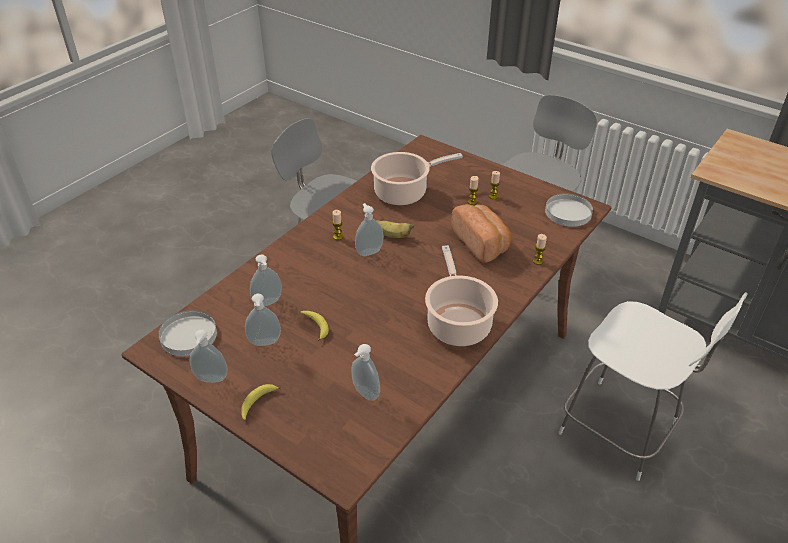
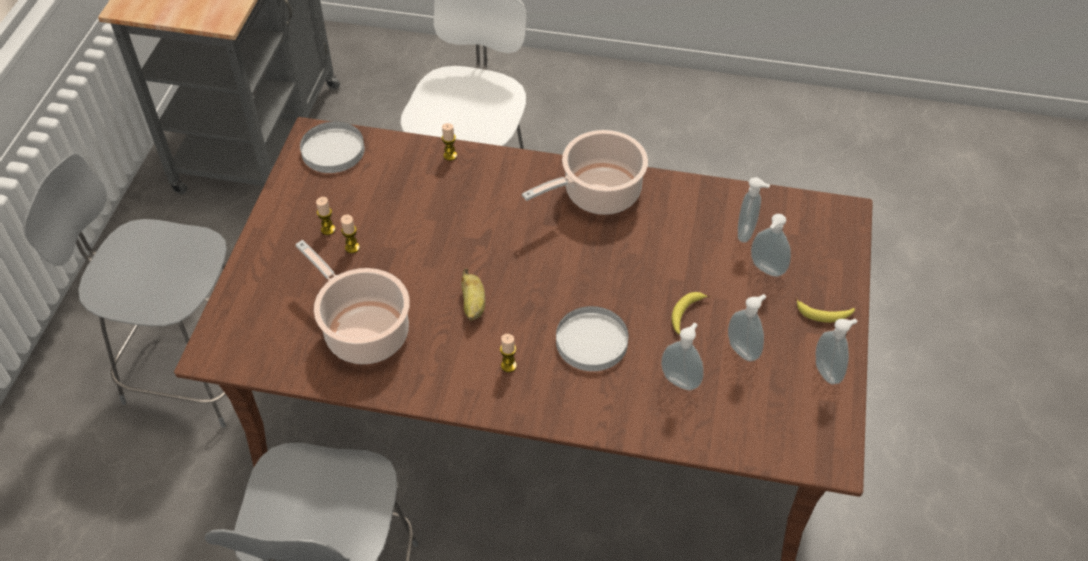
camera: 115 degrees left, 10 degrees up
(188, 335) = (786, 435): white plate -> white plate (591, 341)
(368, 251) = (521, 319): soap dispenser -> soap dispenser (766, 270)
(482, 243) = (441, 213): bread -> none

